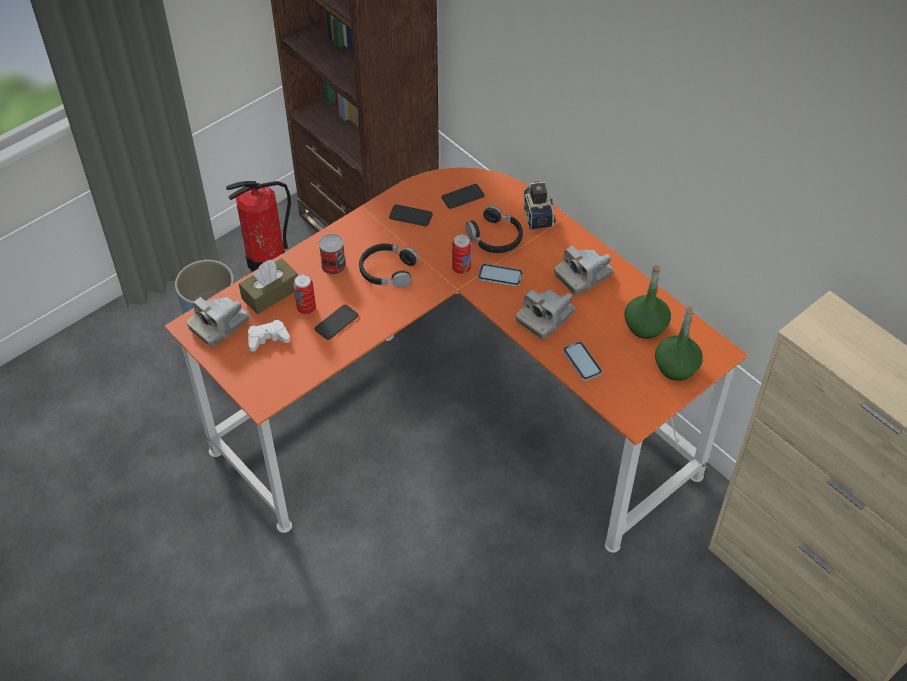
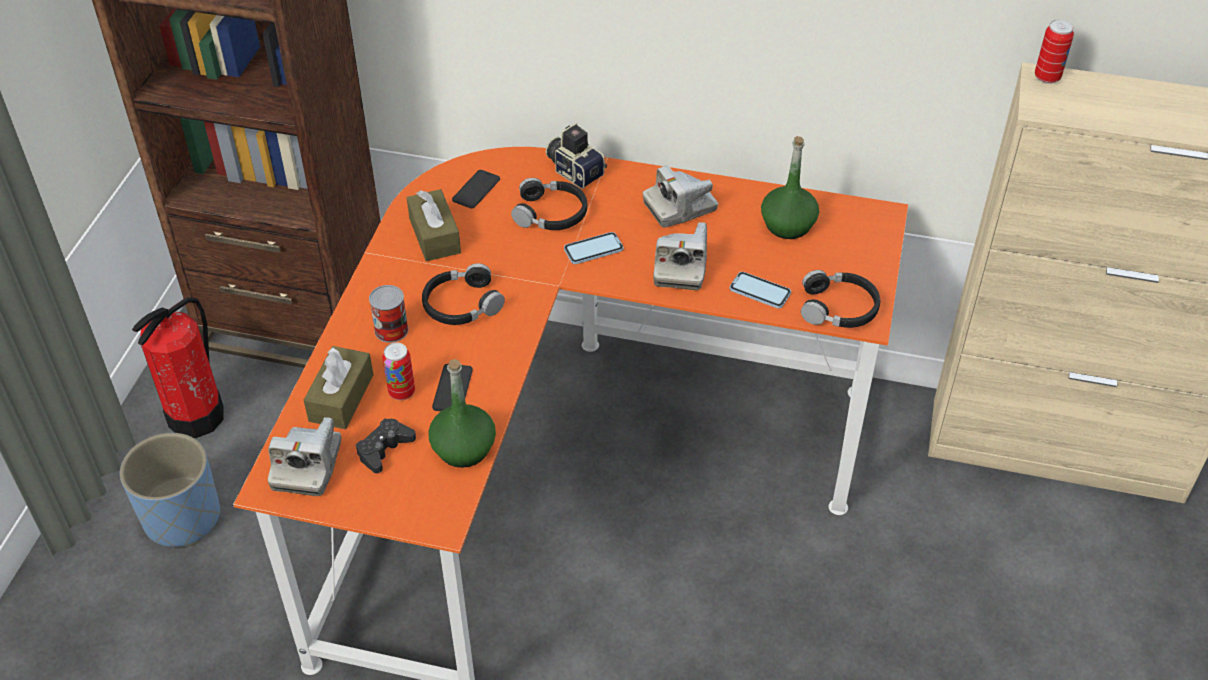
camera: 35 degrees left, 5 degrees down
(268, 339) = (384, 449): white game controller -> black game controller
(410, 216) = (434, 236): phone -> brown tissue box
(461, 269) = (544, 263): can -> can (1047, 77)
(583, 275) = (680, 207): camera -> camera turned 45 degrees clockwise
(624, 402) = (839, 308): none -> black headphones
(676, 367) = (855, 249): green bottle -> green bottle (464, 448)

